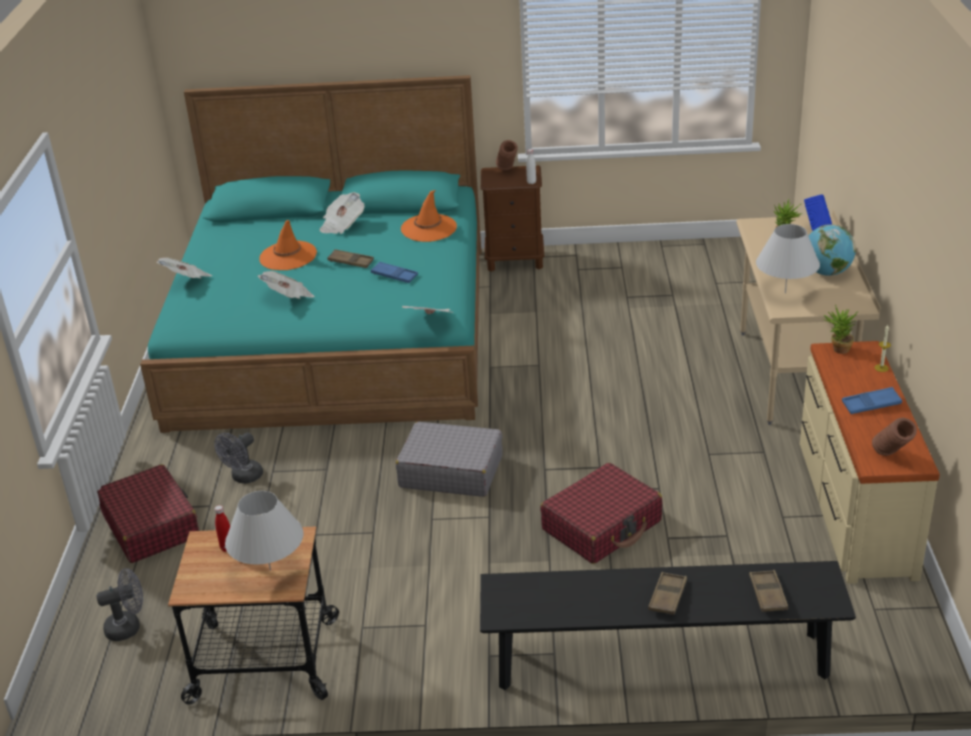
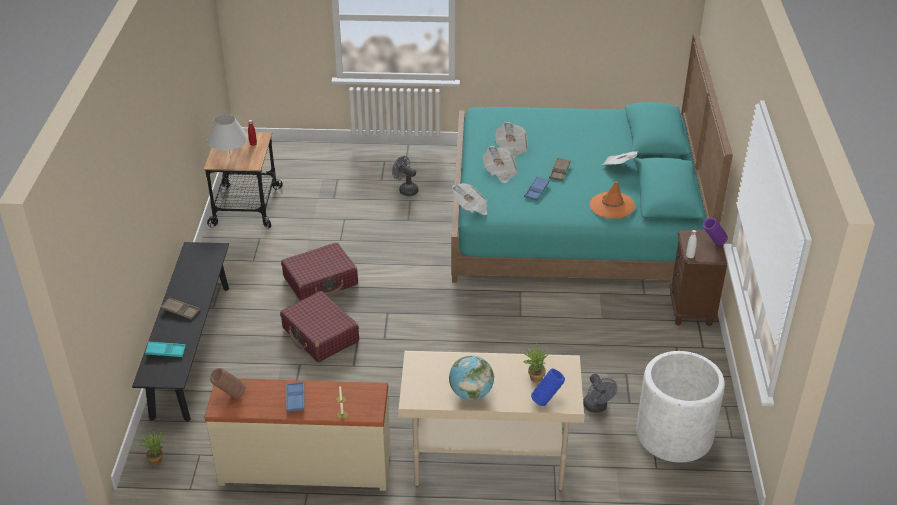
camera: 90 degrees right, 5 degrees up
(128, 627) = (286, 163): grey fan -> grey fan (597, 407)
(151, 525) = (368, 162): red suitcase -> red suitcase (321, 281)
(186, 280) = (541, 109): newspaper -> newspaper (500, 172)
(288, 256) = (570, 145): orange hat -> none
(450, 471) = (394, 271): grey suitcase -> none
(507, 171) = (712, 243): brown vase -> purple vase
(711, 271) = (674, 435): none -> white planter
(768, 594) = (166, 351): brown tray -> turquoise tray
(785, 292) = (441, 363): white table lamp -> none
(837, 350) = (374, 395): potted plant -> potted plant (156, 458)

